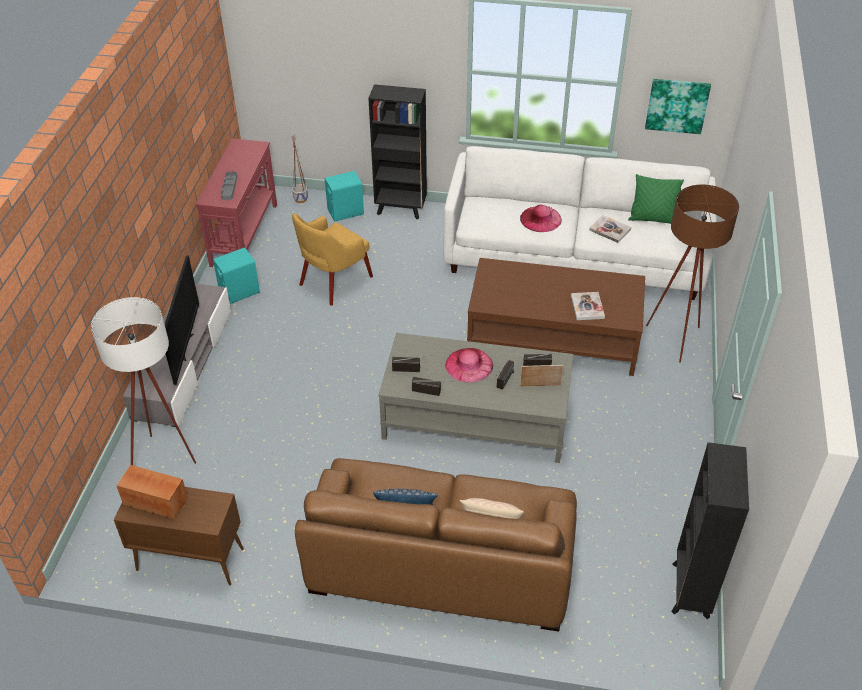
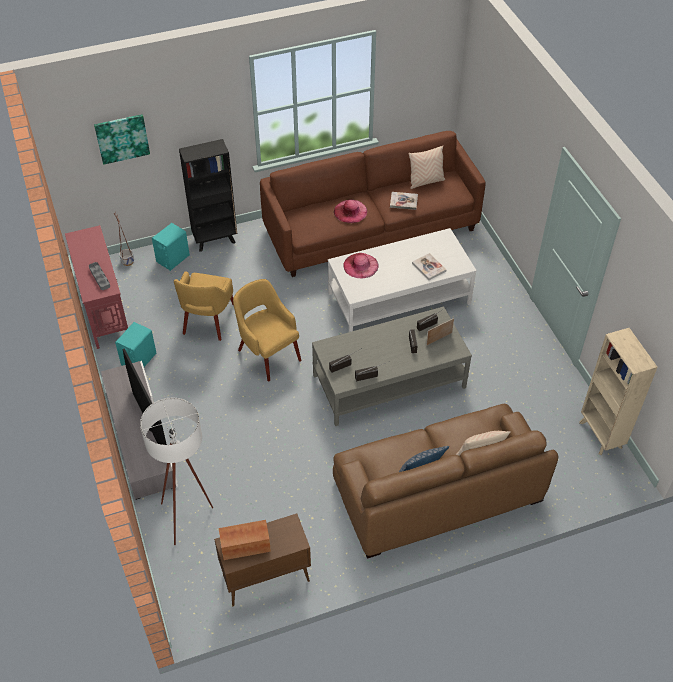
camera: 30 degrees left, 5 degrees up
(368, 337) = (268, 354): none -> yellow armchair
(469, 365) = (381, 344): pink hat -> pink hat (360, 265)
(553, 338) = (399, 298): brown coffee table -> white coffee table
(574, 256) = (371, 229): white sofa -> brown sofa
(652, 219) = (426, 181): green pillow -> beige pillow
(675, 343) = (482, 268): brown floor lamp -> none
(677, 105) = (416, 90): picture -> picture (122, 138)
(690, 591) = (600, 435): black bookcase -> beige bookcase

